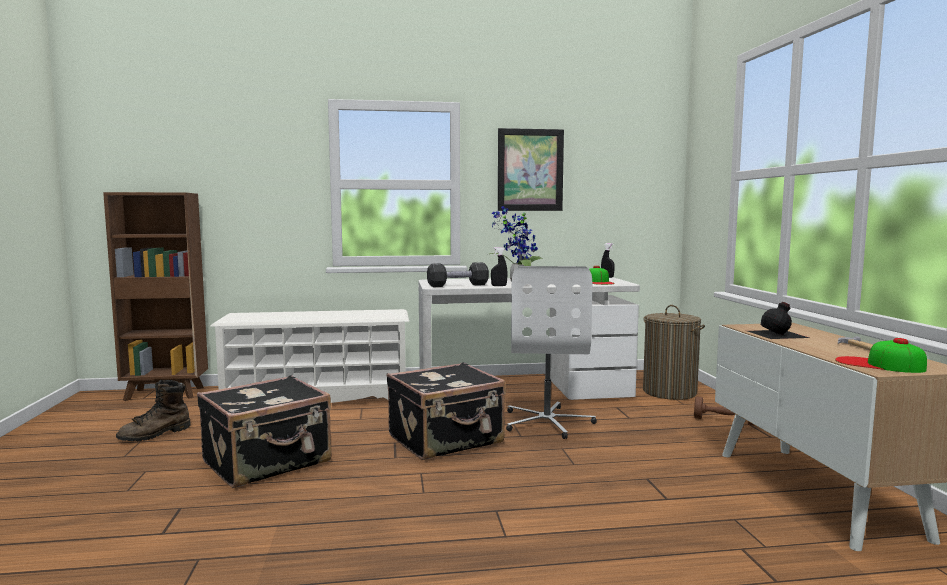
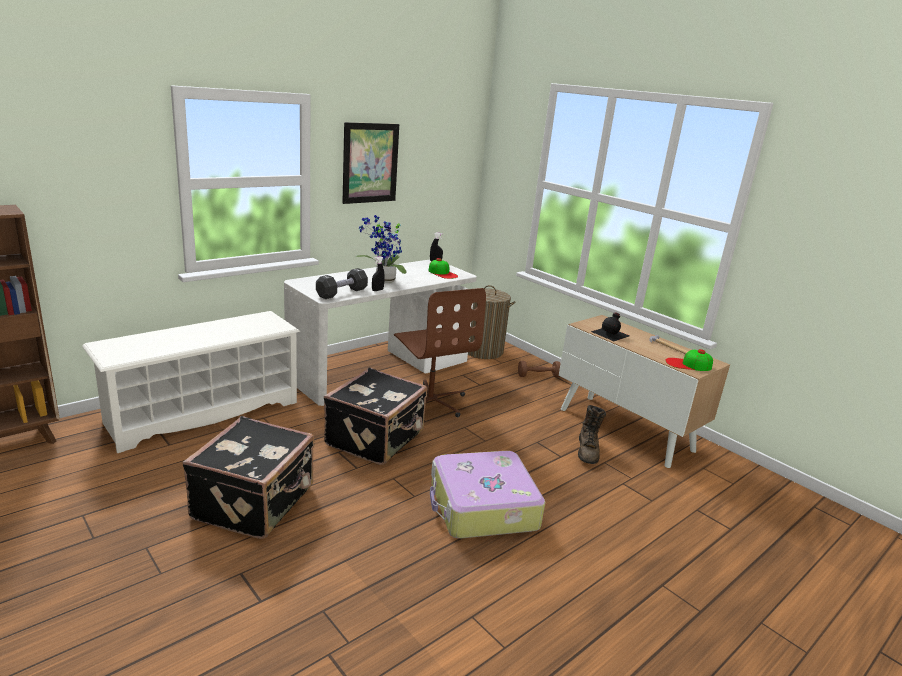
camera: 35 degrees left, 15 degrees up
(155, 434) = (87, 501): brown boot -> brown boot (588, 451)
(491, 521) = (482, 507): none -> suitcase
(547, 422) = (430, 401): white office chair -> brown office chair

